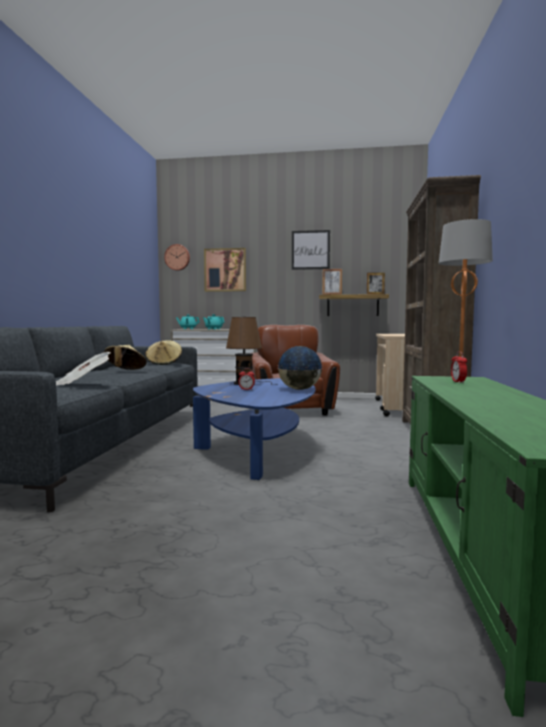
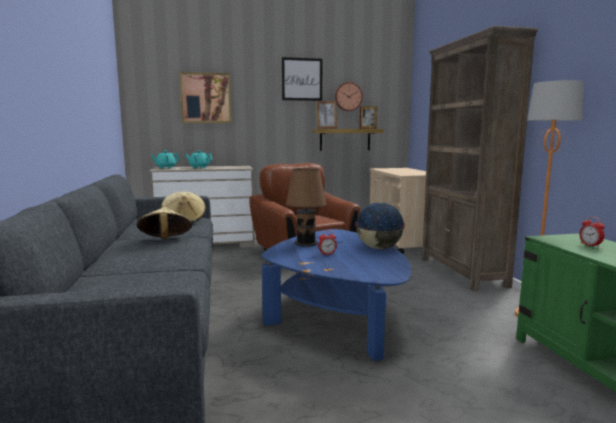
camera: 20 degrees left, 5 degrees up
(82, 383) = (164, 276): newspaper -> none
(177, 257) = (144, 80): wall clock -> wall clock (348, 96)

